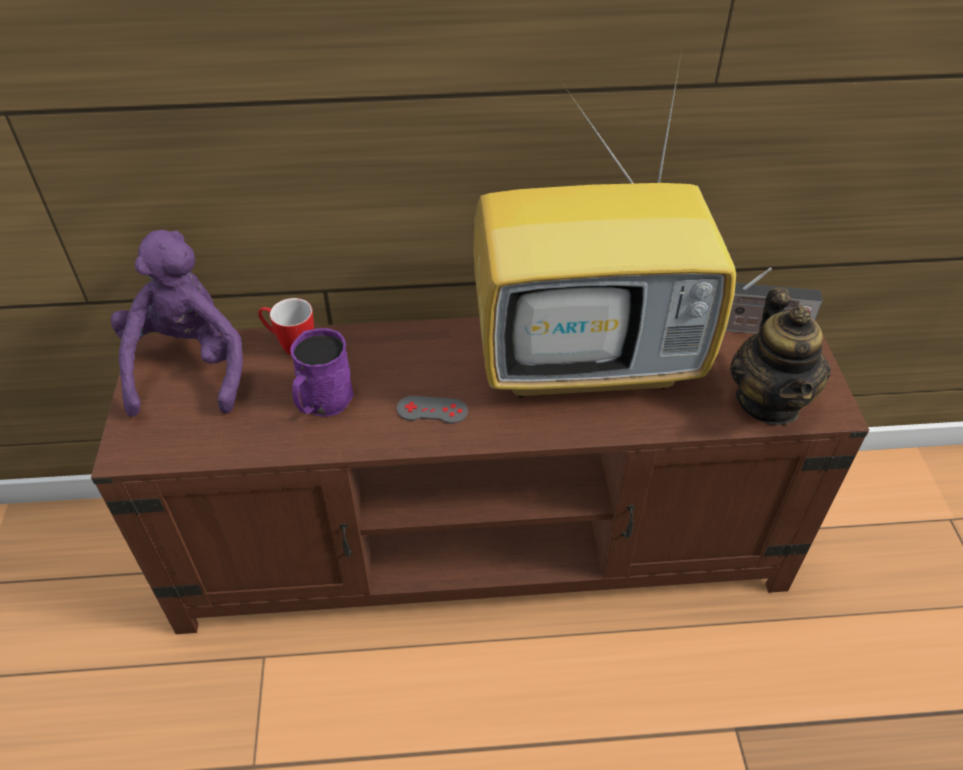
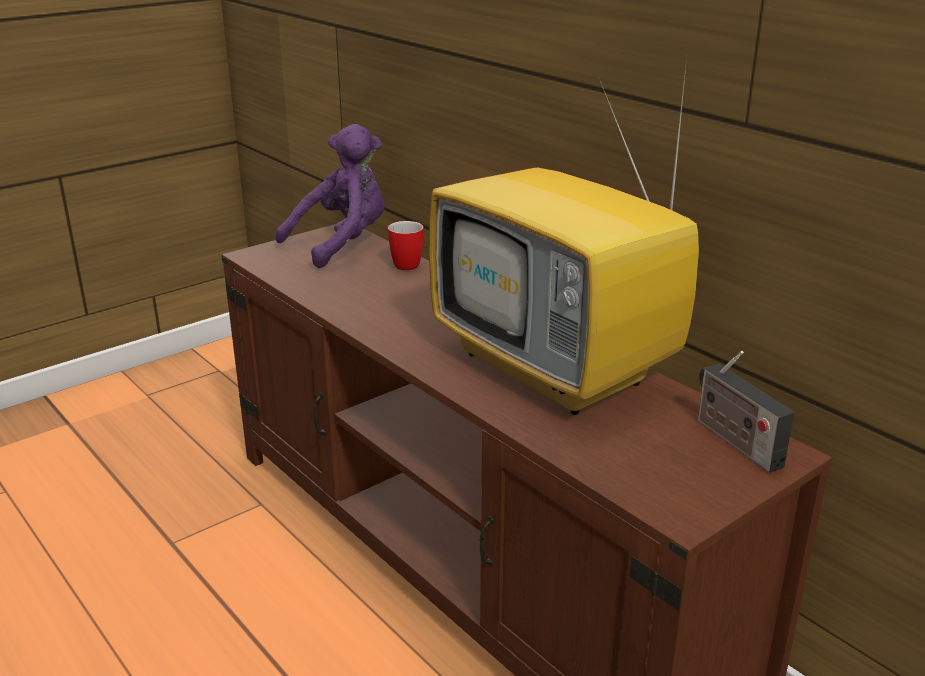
camera: 55 degrees right, 20 degrees down
(322, 402) = (365, 291): purple mug -> none
(432, 410) = (408, 328): grey game controller -> none
(769, 401) = (637, 474): teapot -> none

